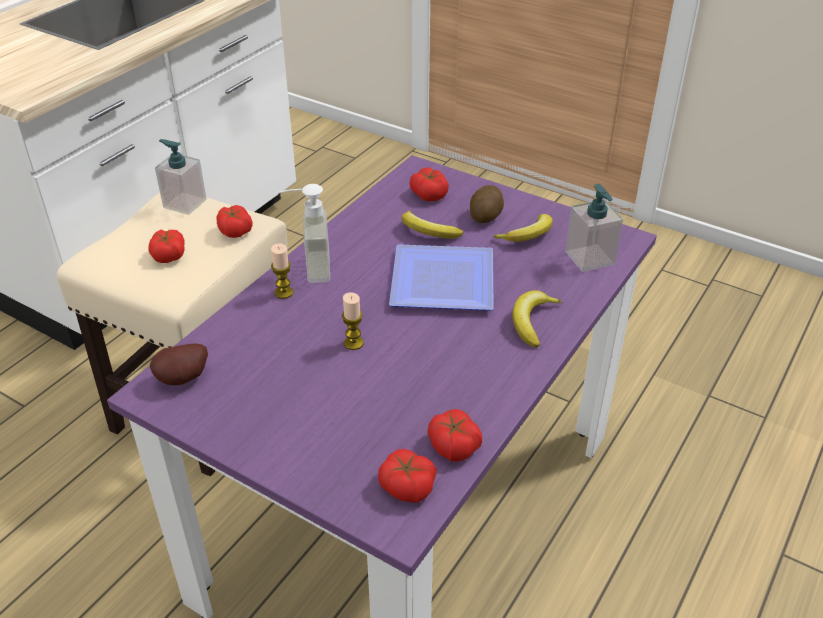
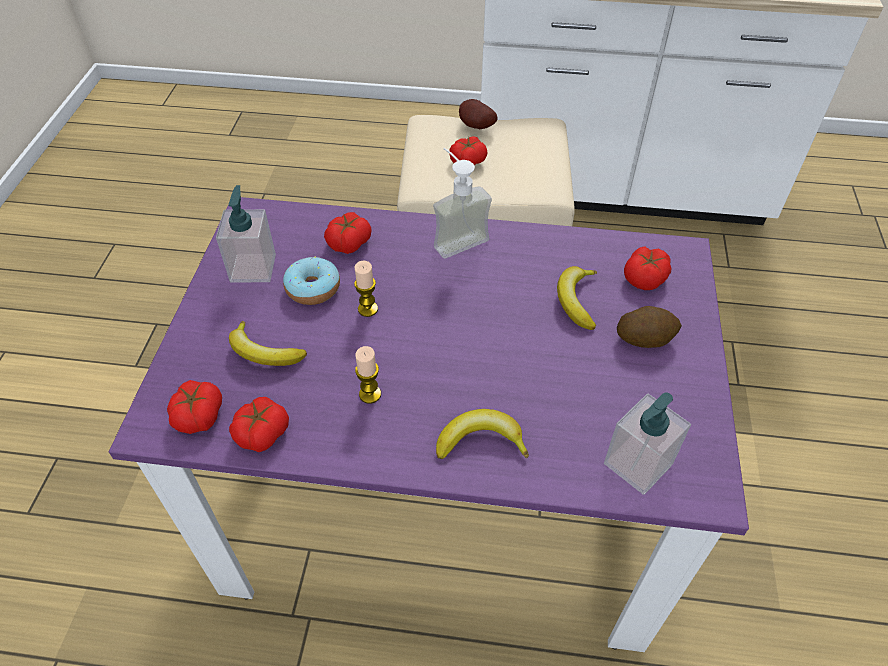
camera: 65 degrees right, 10 degrees up
(184, 203) = (541, 137): soap dispenser -> soap dispenser (253, 268)
(184, 379) = (270, 225): potato -> potato (475, 127)
(235, 230) = (528, 182): tomato -> tomato (349, 242)
(284, 292) = (411, 236): candle -> candle (370, 394)
(300, 371) = (313, 288): none -> donut
(439, 284) = (494, 339): plate -> none
(528, 235) = (637, 389): banana -> banana (264, 353)

